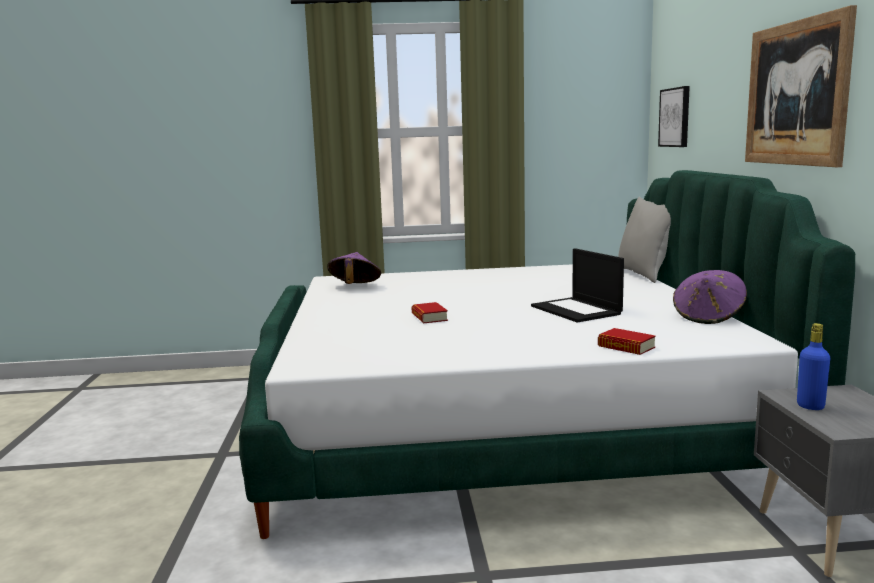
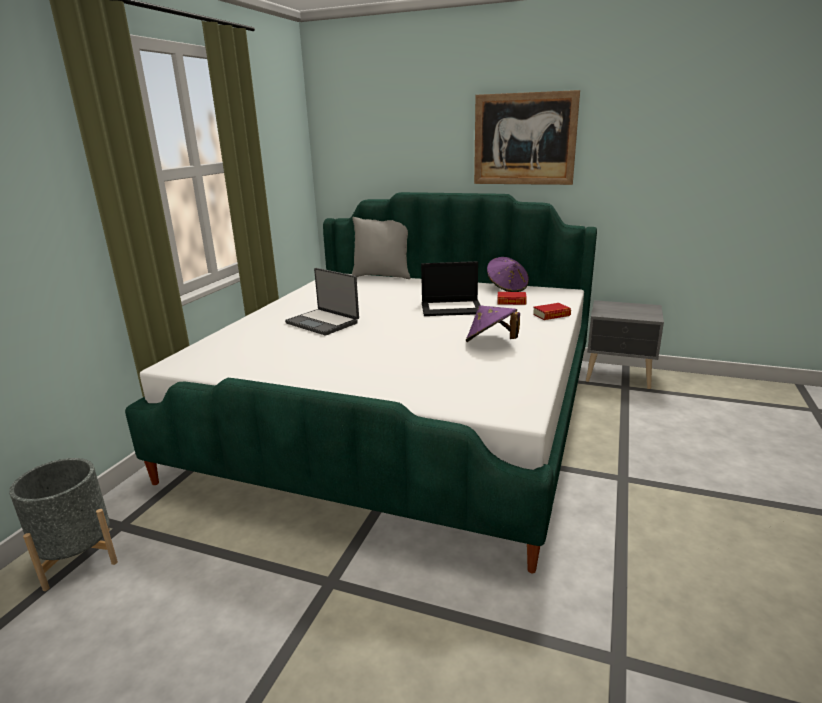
camera: 65 degrees left, 10 degrees up
(224, 379) = (78, 557): none -> grey planter
(354, 287) = (242, 359): purple hat -> purple hat (491, 342)
(429, 317) = (412, 348): book -> book (511, 302)
(463, 286) = (323, 323): none -> laptop
(675, 117) = (362, 151): picture -> none
(810, 406) = (620, 314): blue bottle -> none

